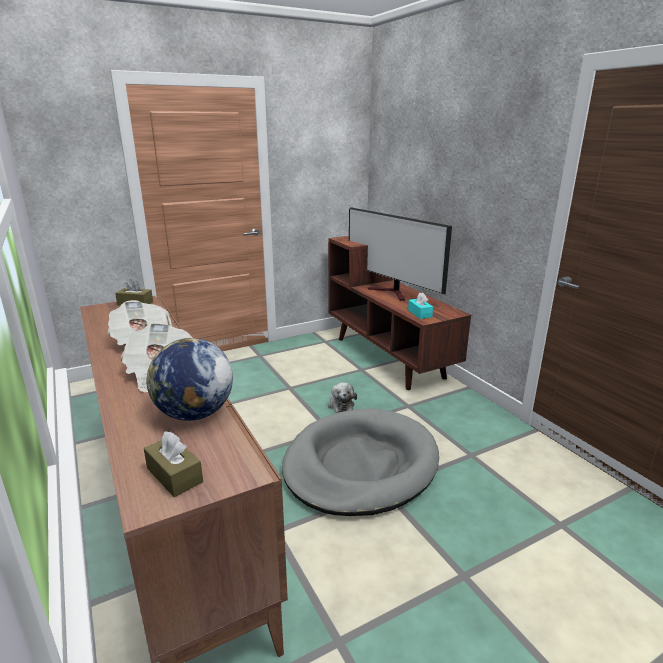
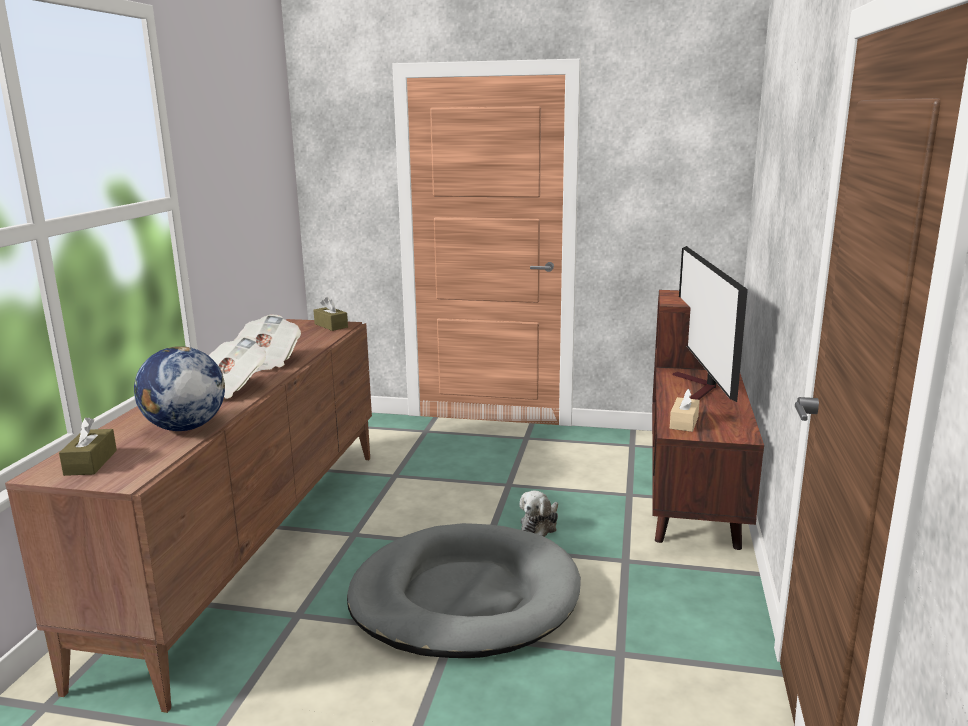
camera: 40 degrees right, 5 degrees down
(419, 313) = (684, 422): turquoise tissue box -> beige tissue box

